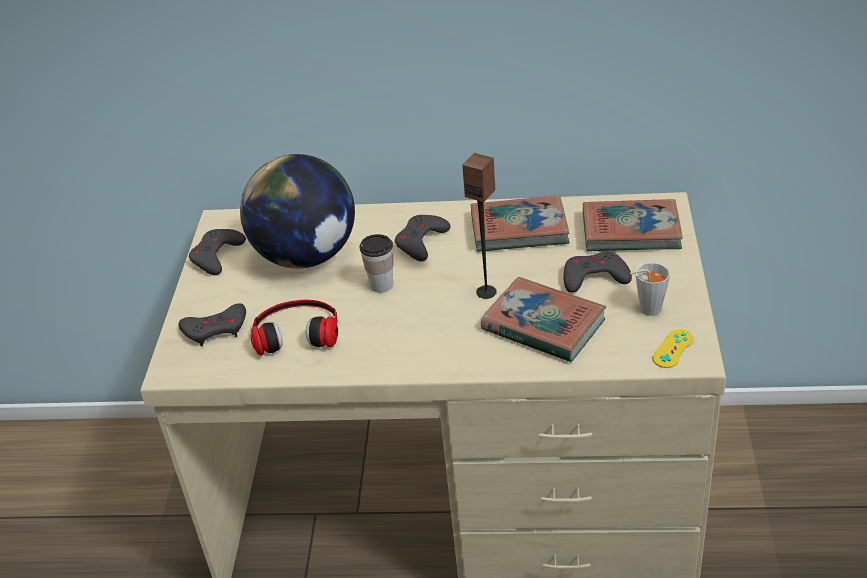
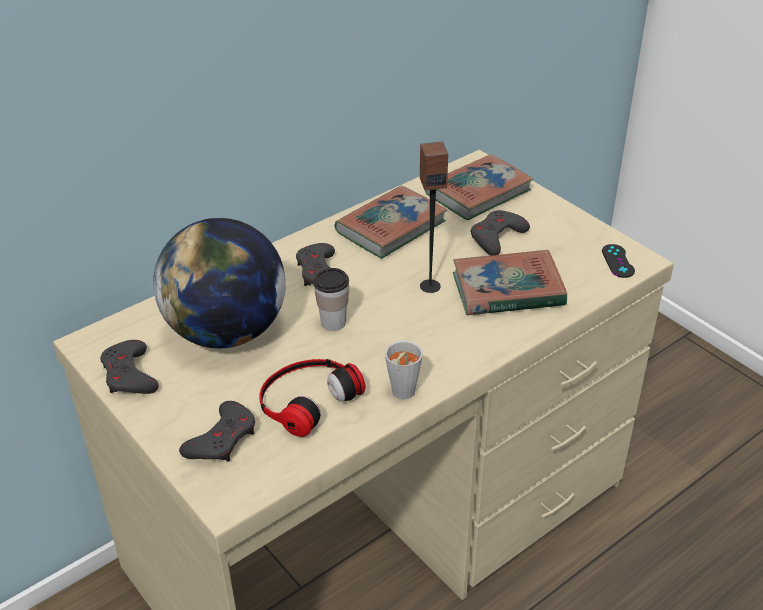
camera: 45 degrees left, 0 degrees up
(646, 310) = (564, 243): grey cup -> grey cup (400, 394)
(673, 349) = (618, 261): yellow game controller -> black game controller

